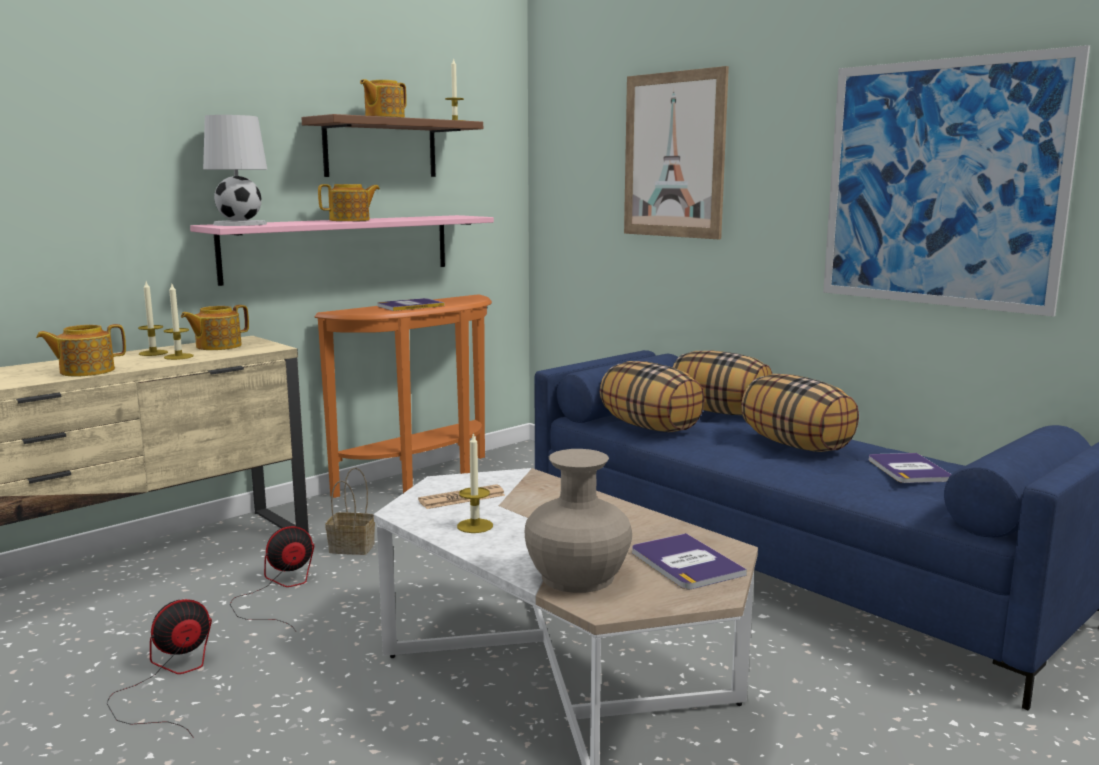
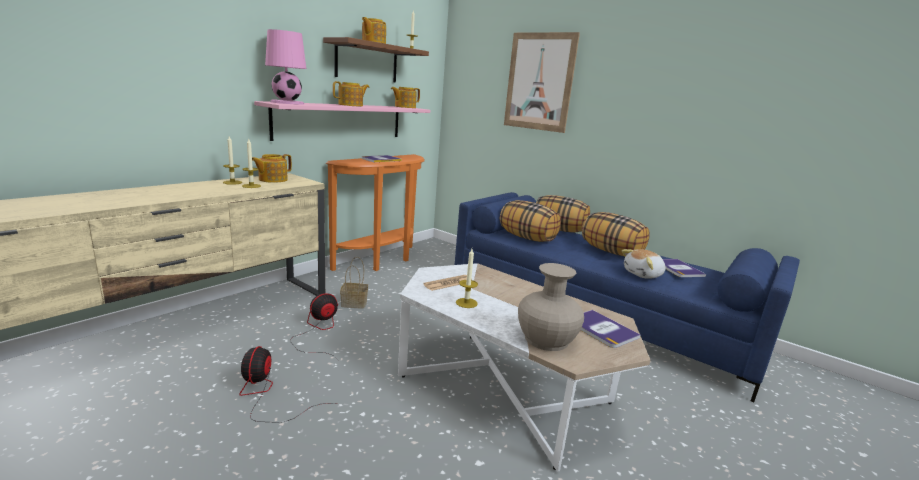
camera: 10 degrees left, 5 degrees up
(86, 371) = (194, 194): teapot -> teapot (404, 107)
(170, 679) = (267, 395): fan -> fan turned 45 degrees counterclockwise
(240, 224) = (287, 103): white table lamp -> pink table lamp
(833, 480) = (643, 274): none -> plush toy
(941, 184) = (704, 112): picture -> none

